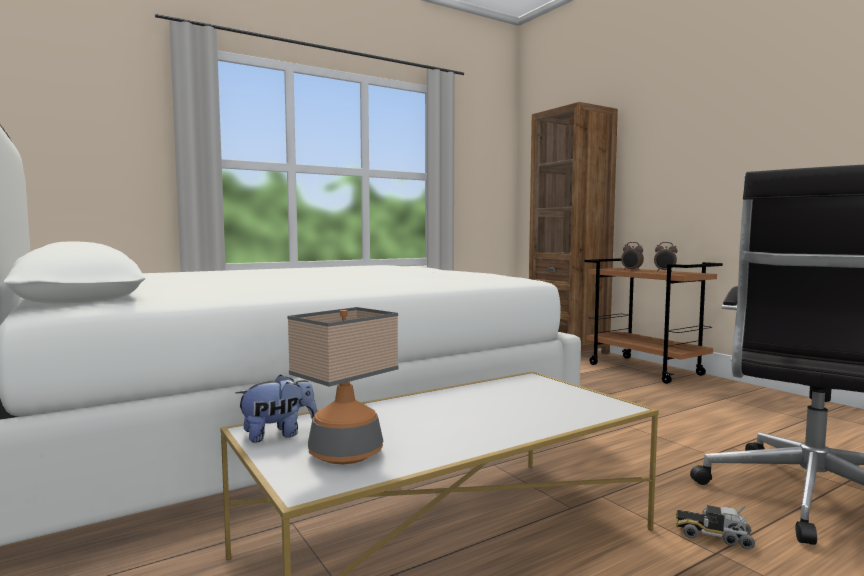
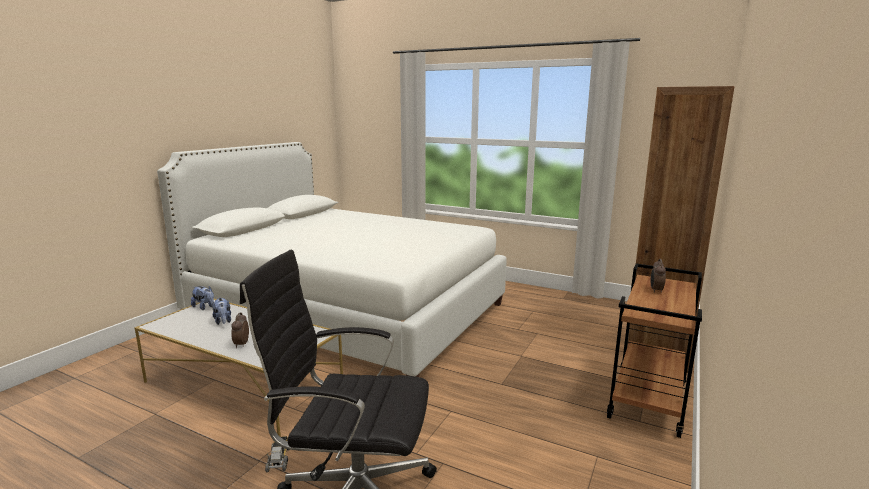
camera: 60 degrees right, 10 degrees up
(345, 454) = (186, 322): table lamp -> none
(393, 424) = (223, 321): none -> plush toy
(664, 271) = (673, 304): alarm clock -> alarm clock (241, 344)

